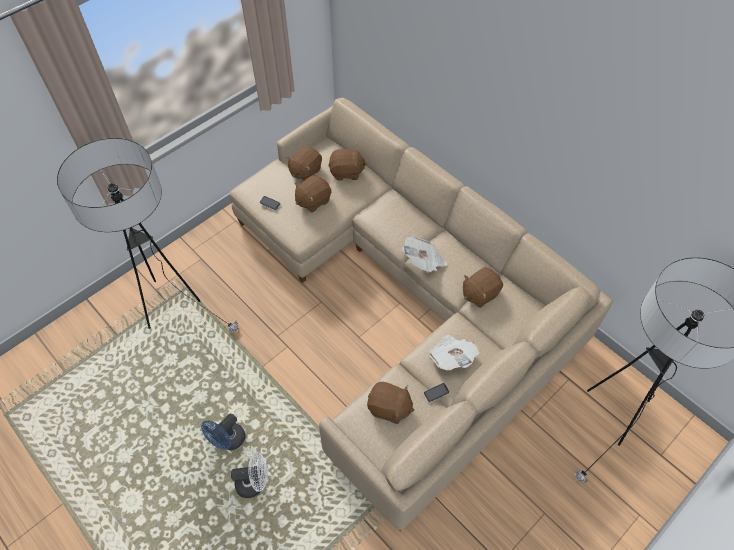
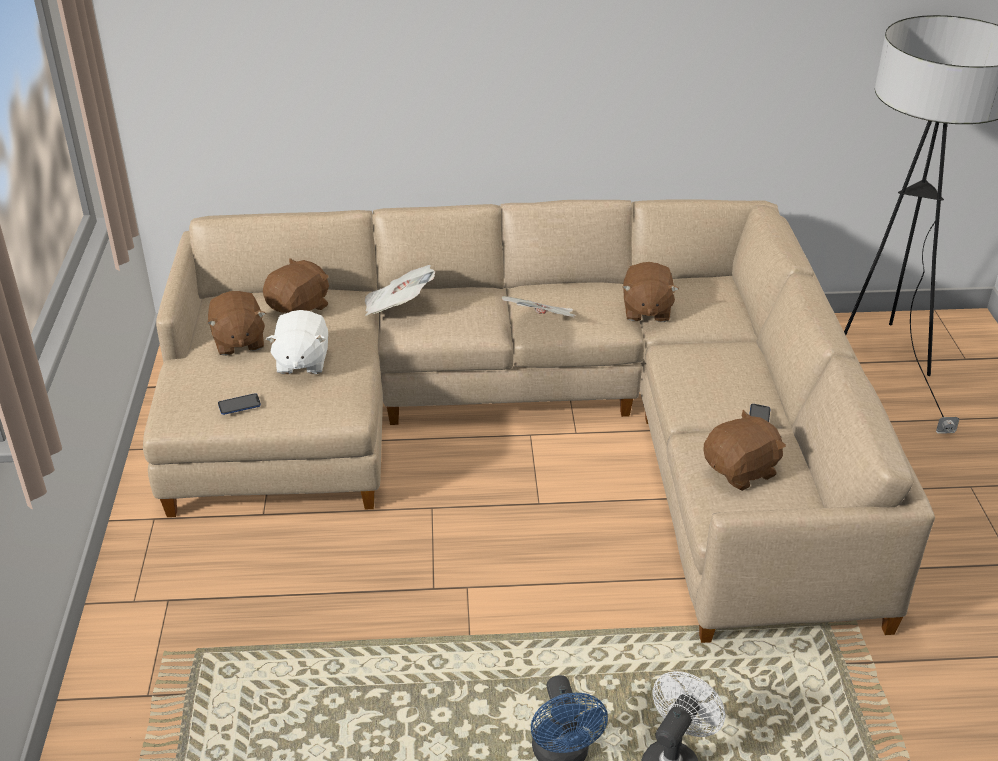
camera: 50 degrees left, 20 degrees down
(172, 306) = (212, 690): floor lamp -> none
(313, 201) = (301, 362): brown plush toy -> white plush toy
(451, 357) = (718, 379): newspaper -> newspaper (397, 307)

